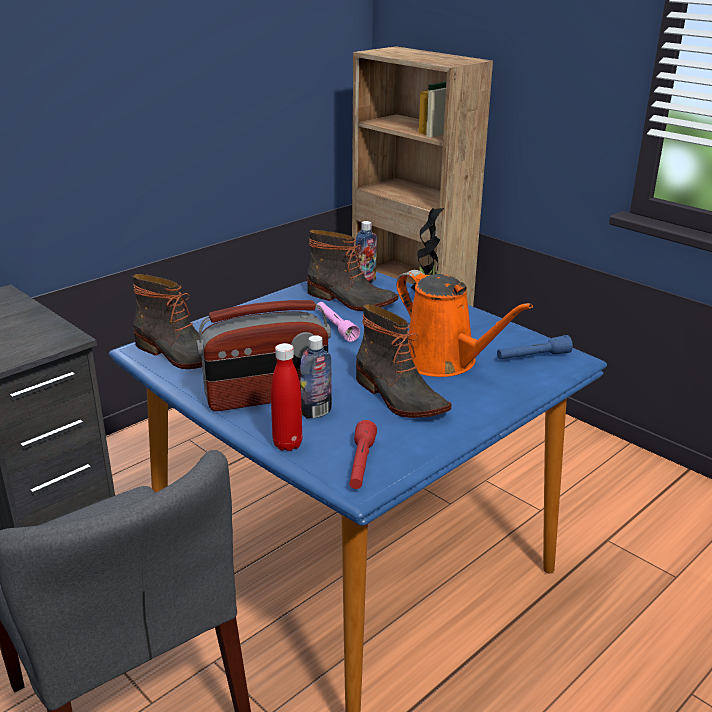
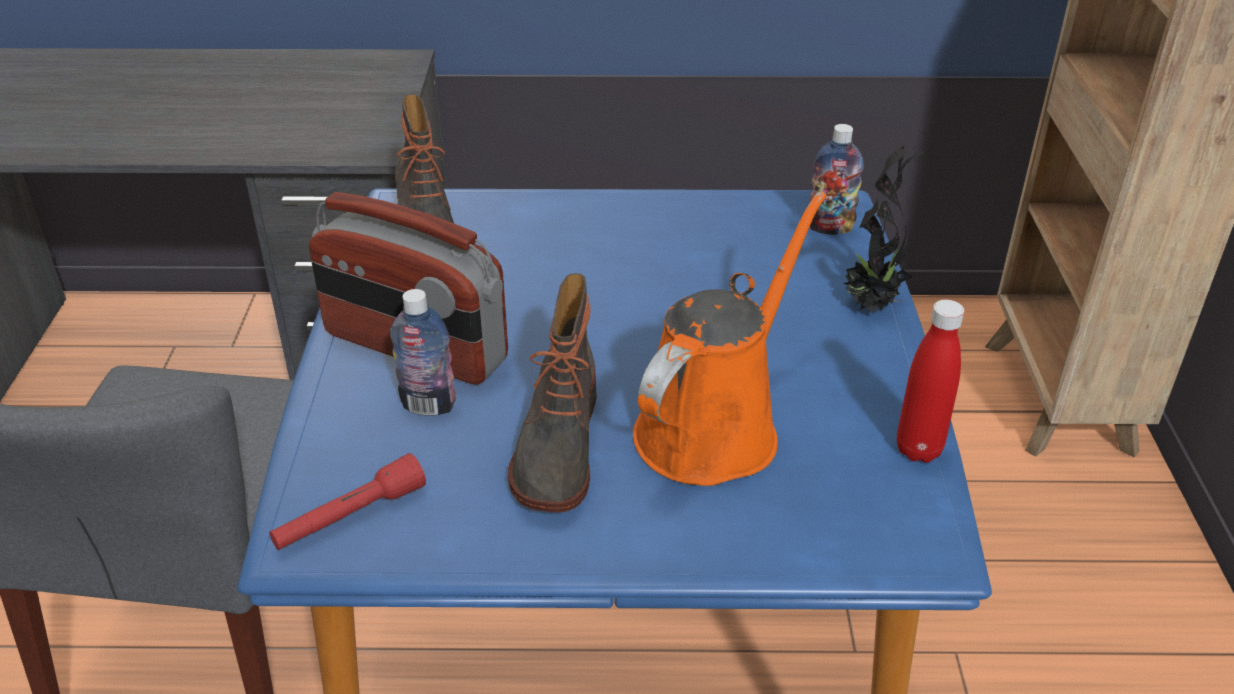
camera: 45 degrees right, 10 degrees up
(287, 444) = (326, 431): red bottle -> red bottle (918, 449)
(335, 327) = (663, 285): pink flashlight -> none
(350, 300) = (754, 251): boot -> none
(444, 361) = (714, 427): orange watering can -> orange watering can turned 150 degrees counterclockwise
(532, 357) = (866, 501): blue flashlight -> none

